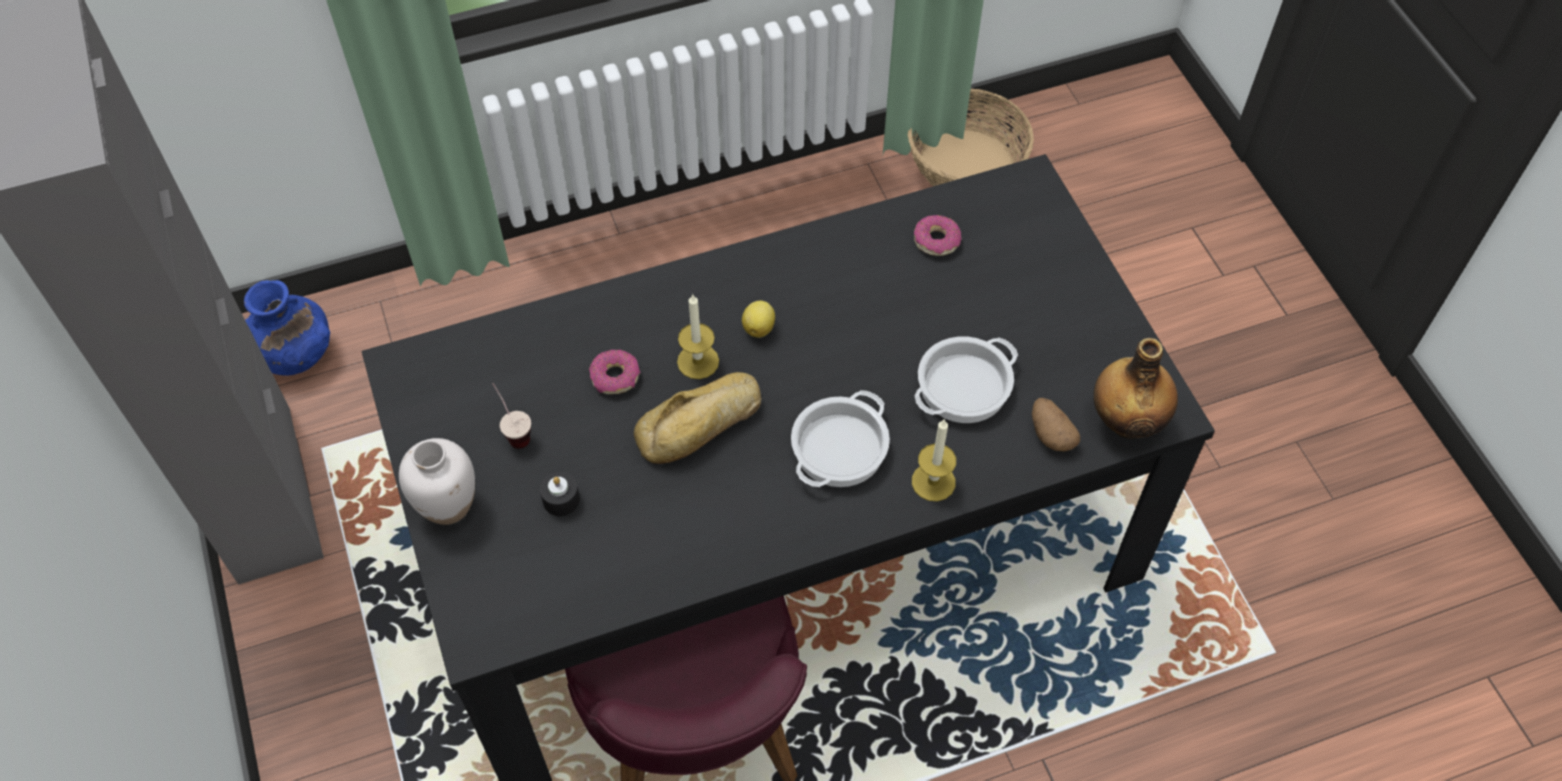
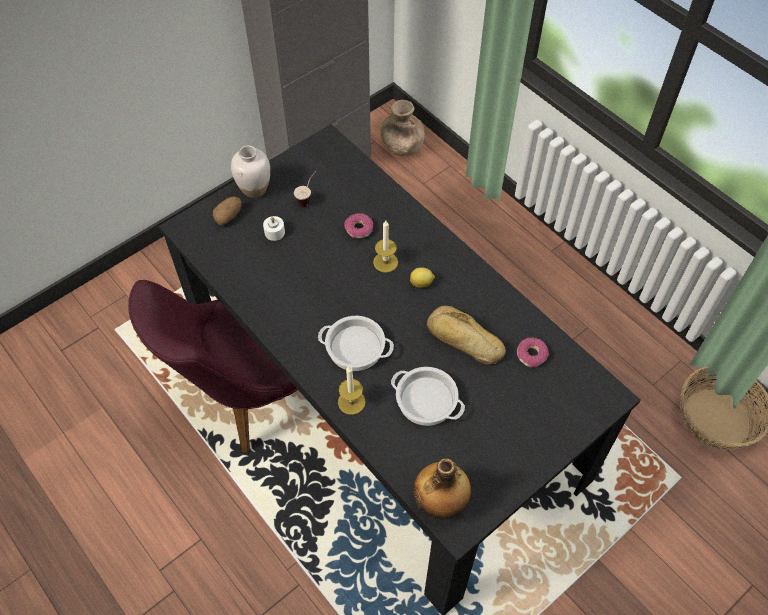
camera: 70 degrees right, 0 degrees up
(295, 355) = (401, 147): blue vase -> brown vase
(561, 499) = (274, 232): black candle -> white candle
(701, 425) = (344, 277): bread -> bread (464, 341)
(1050, 434) = (412, 458): potato -> potato (229, 216)

